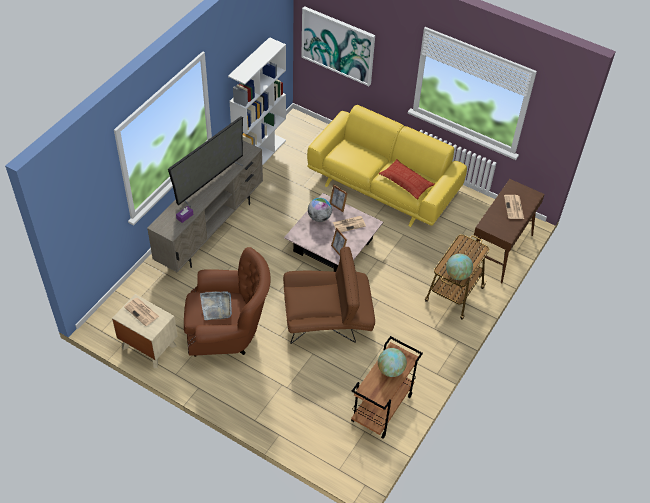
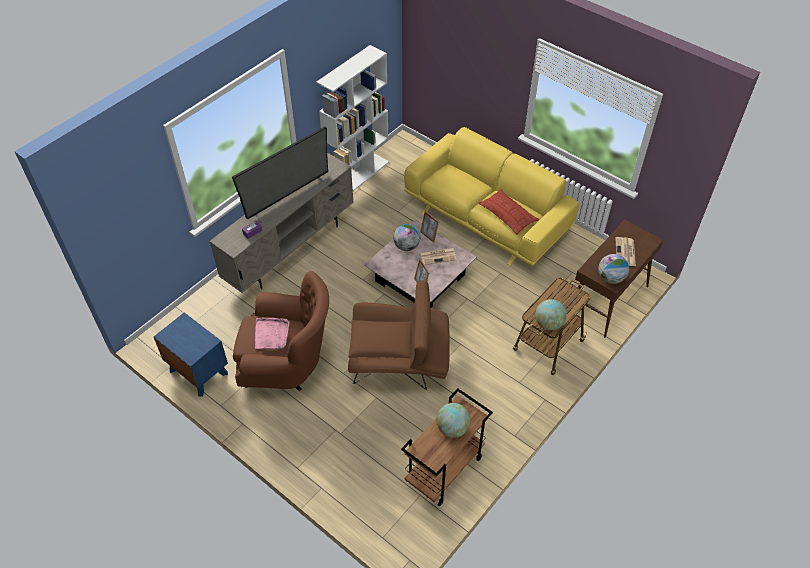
camera: 10 degrees right, 0 degrees up
(142, 312) = (187, 333): newspaper -> none
(148, 346) = (198, 371): beige nightstand -> blue nightstand
(216, 306) = (271, 334): grey tray -> pink tray
(338, 45) = (447, 59): picture -> none
(504, 231) = (610, 278): none -> globe

